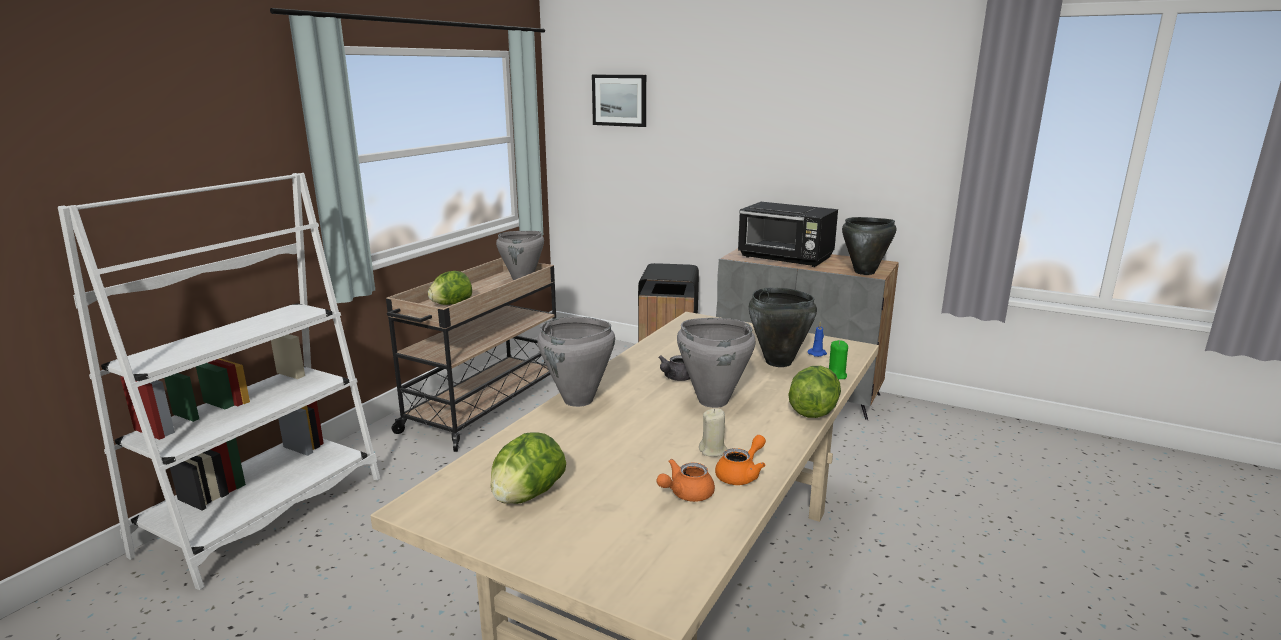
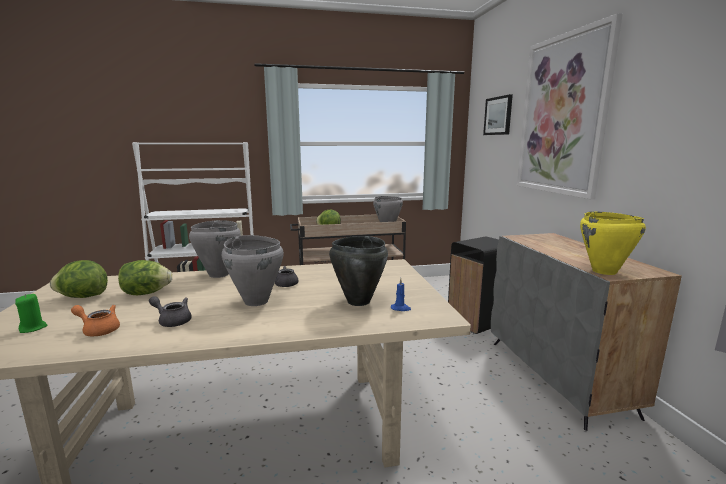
camera: 50 degrees right, 5 degrees down
(713, 450) = (172, 321): beige candle -> grey teapot
(739, 111) = (562, 115): none -> picture
(741, 474) = (137, 338): orange teapot -> none
(786, 258) = (556, 247): black microwave -> none
(813, 411) = (275, 334): lettuce -> lettuce (146, 293)
(835, 375) = (364, 325): green candle -> green candle (33, 328)
(864, 272) = (604, 271): black cooking pot -> yellow cooking pot

